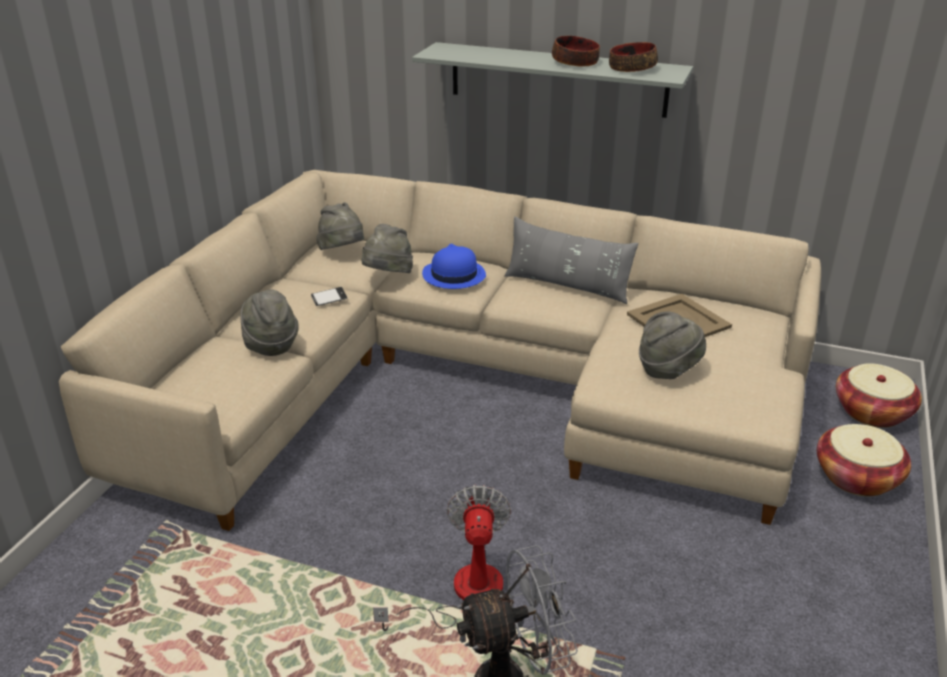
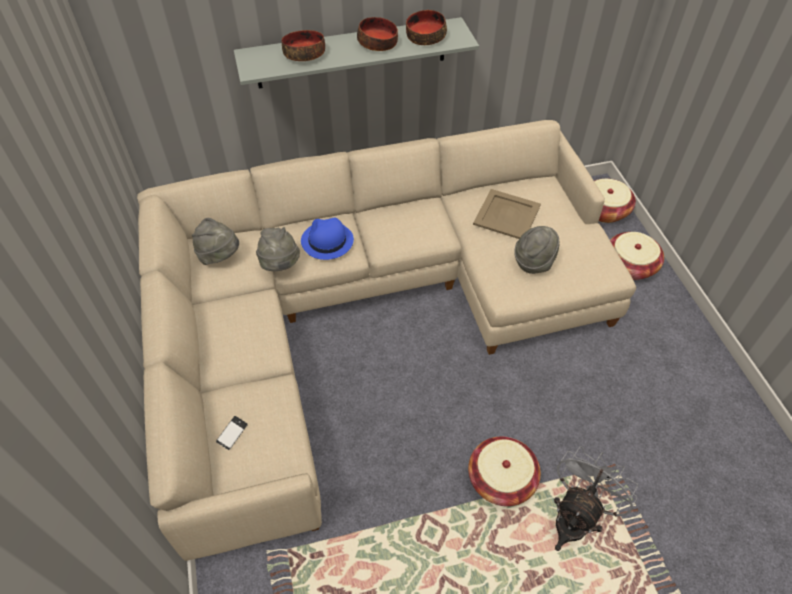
camera: 35 degrees left, 20 degrees up
(270, 344) = (258, 381): grey hat -> none
(329, 299) = (258, 311): phone -> phone (232, 434)
(462, 594) = (501, 479): fan -> basket
(494, 55) = (305, 54): none -> bowl
(567, 286) = (410, 213): grey pillow -> none

